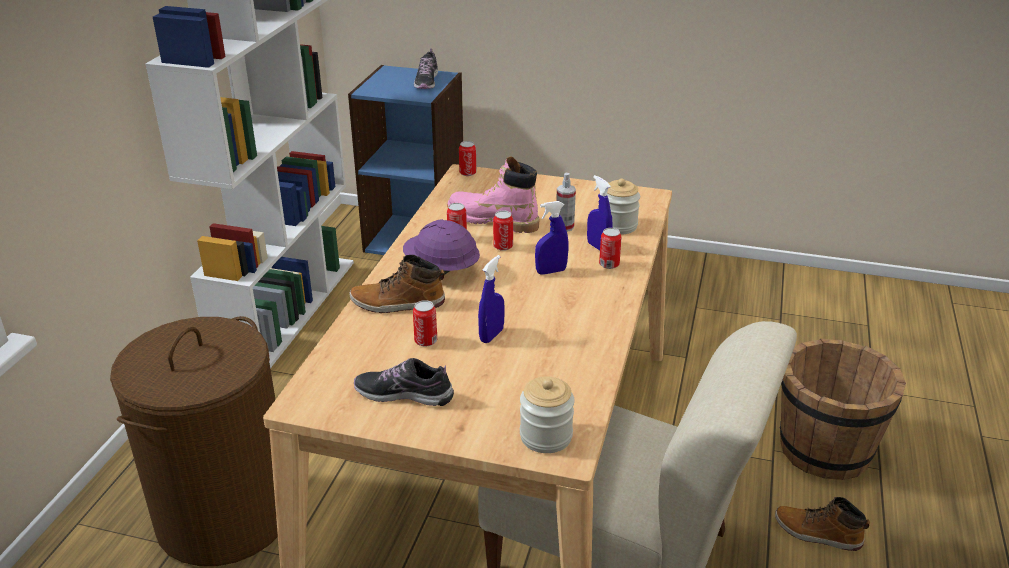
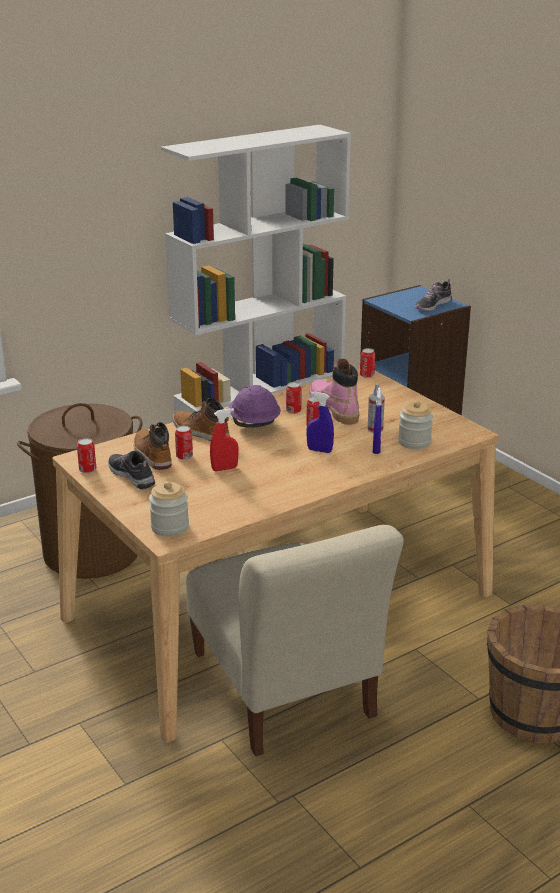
camera: 40 degrees right, 5 degrees down
(491, 335) = (224, 469): blue spray bottle -> red spray bottle
(609, 264) = (365, 461): can -> can (87, 470)
(817, 533) = (444, 756): boot -> boot (152, 455)

